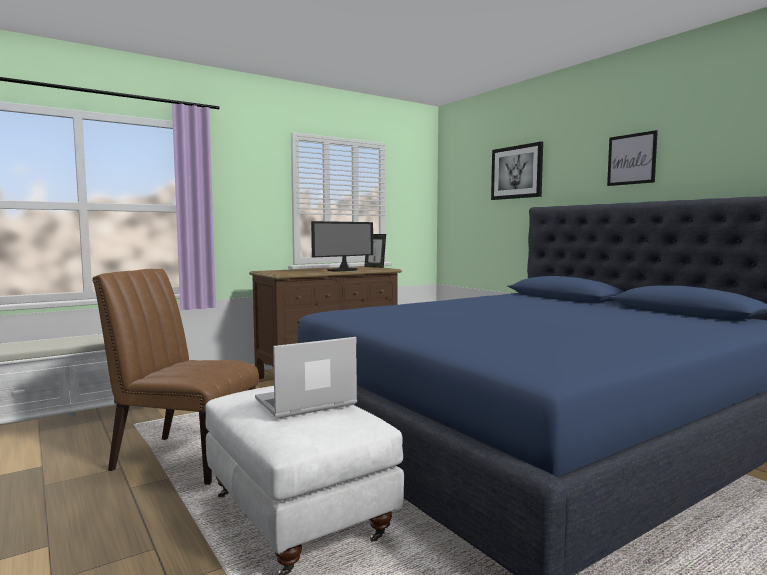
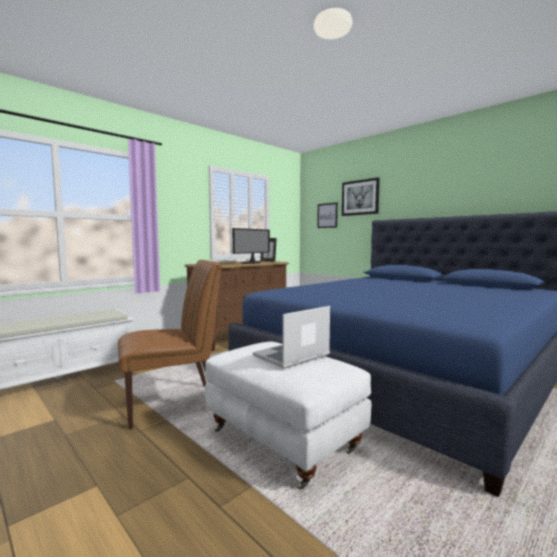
camera: 10 degrees left, 0 degrees up
(185, 459) = (171, 404): brown chair -> brown chair turned 150 degrees clockwise
(631, 159) = (442, 189): picture -> picture (327, 215)

